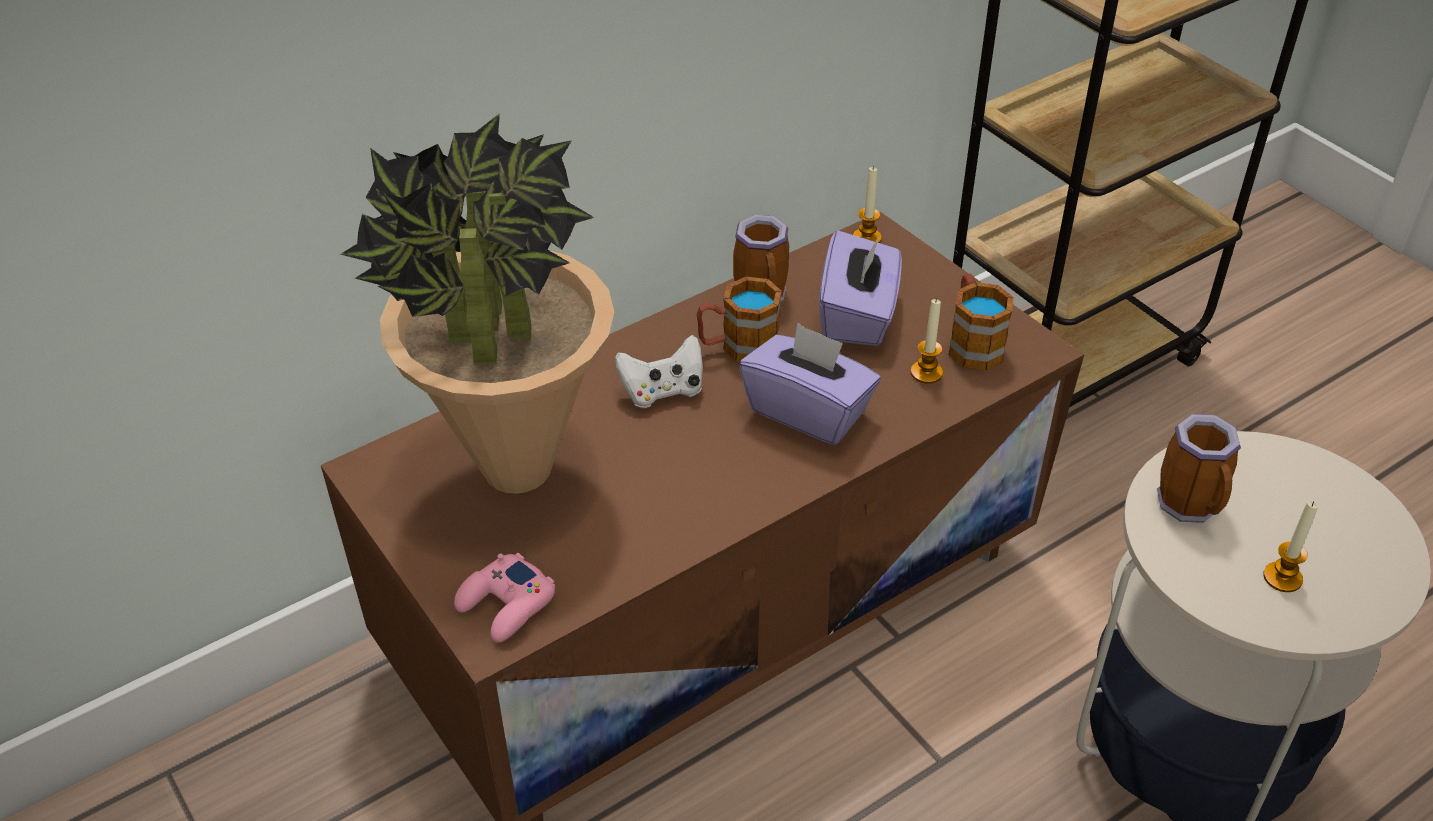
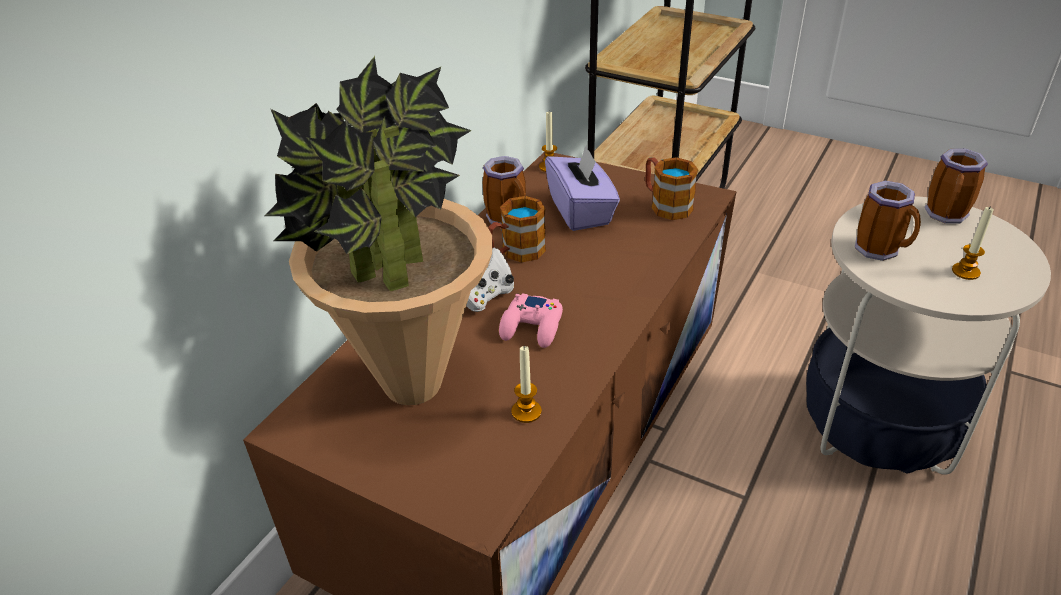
camera: 25 degrees left, 5 degrees down
(506, 605) = (474, 486): pink game controller -> pink game controller (532, 327)
(808, 411) = (595, 276): purple tissue box -> none
(926, 373) = (652, 230): candle -> candle (526, 412)
(1336, 492) = (947, 216): none -> mug

